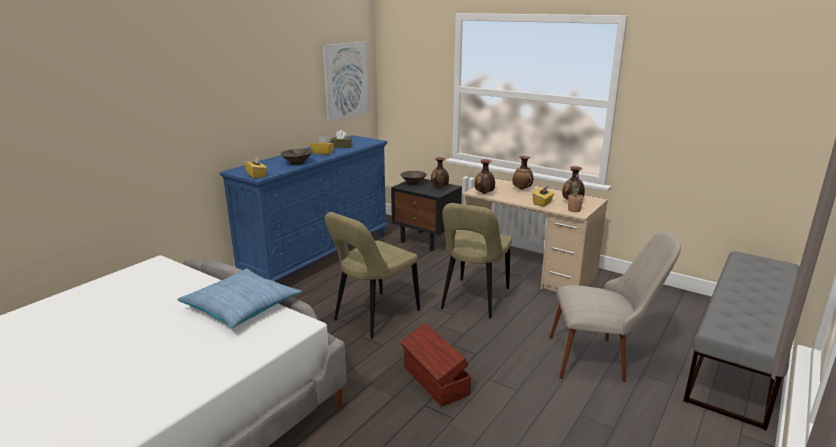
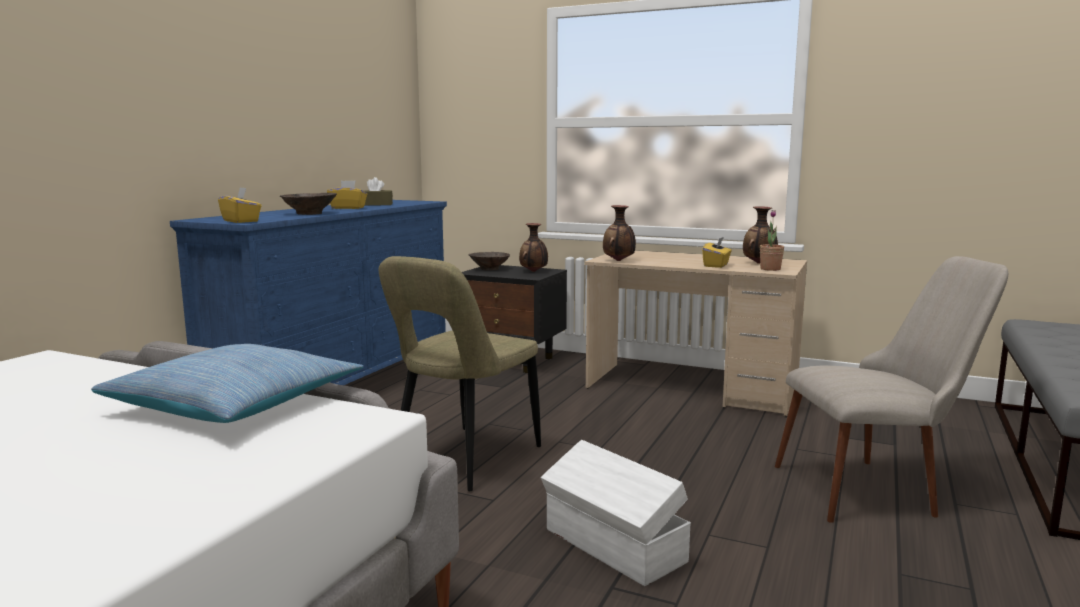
camera: 10 degrees left, 10 degrees down
(346, 80) = (377, 112): picture -> none
(435, 381) = (614, 546): brown storage box -> white storage box
(474, 300) = (624, 428): beige chair -> none
(522, 189) = (672, 256): vase -> none

